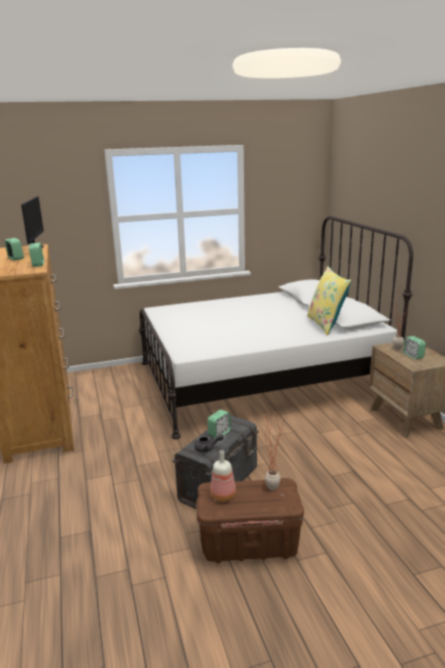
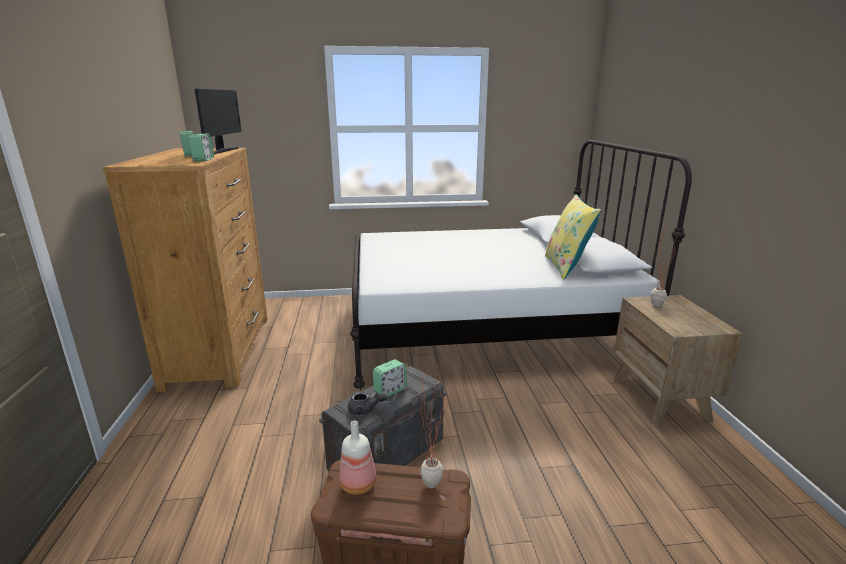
camera: 10 degrees right, 0 degrees up
(413, 356) = (677, 316): alarm clock -> none

